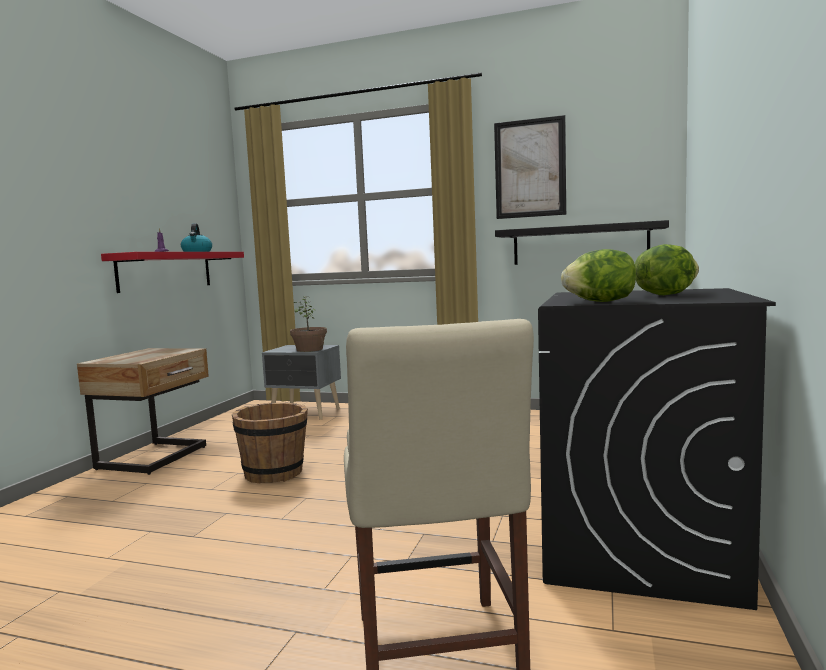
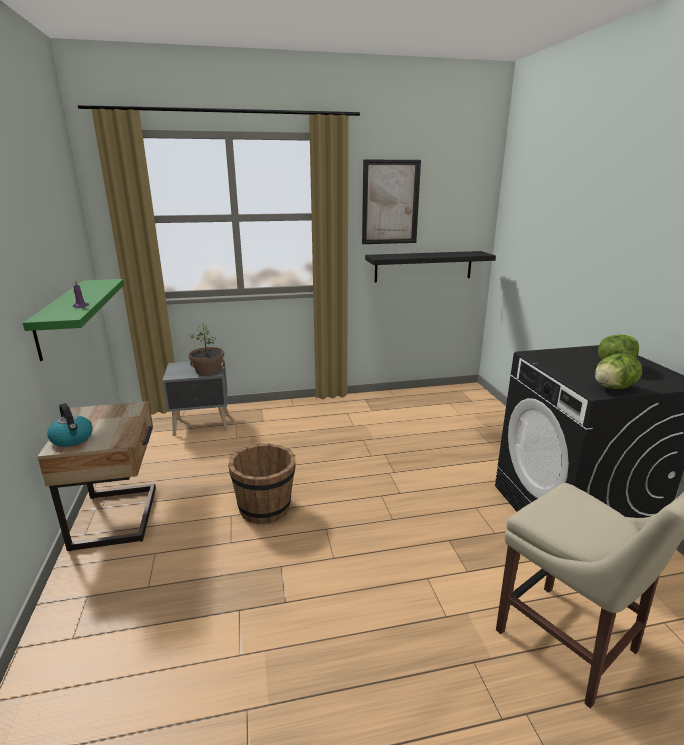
camera: 30 degrees left, 15 degrees up
(166, 271) = (62, 317): red shelf -> green shelf
(197, 252) = (89, 290): kettle -> kettle (72, 439)

